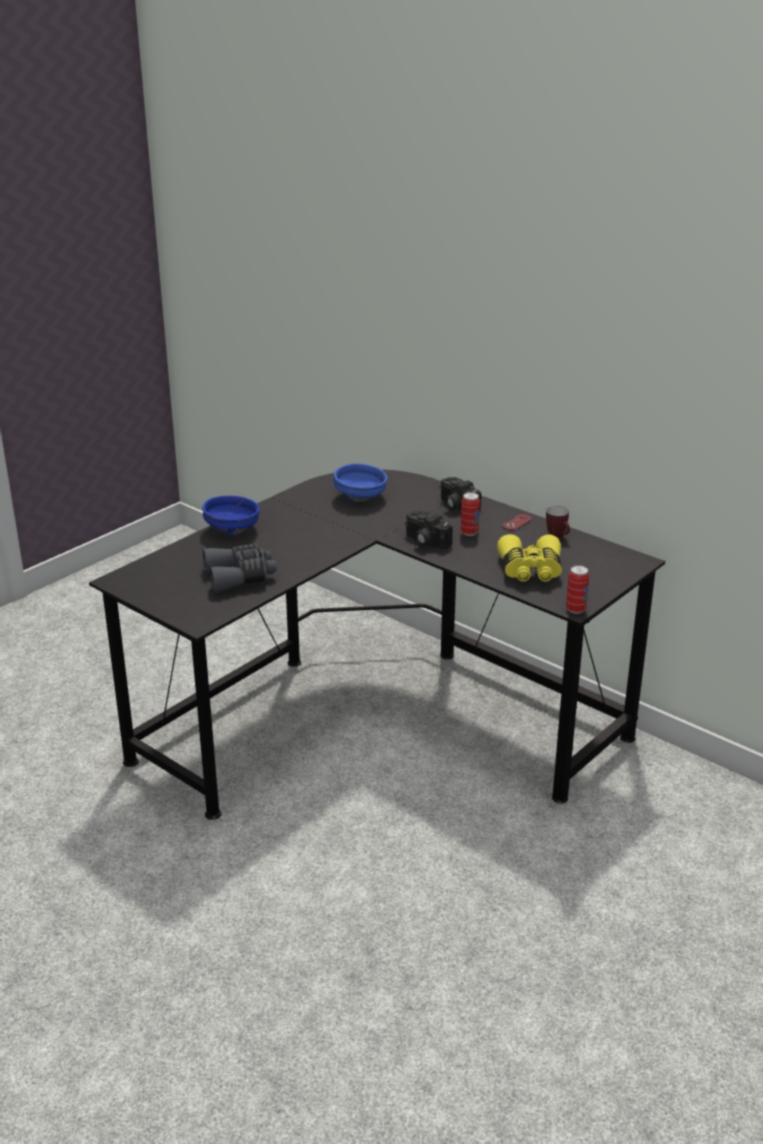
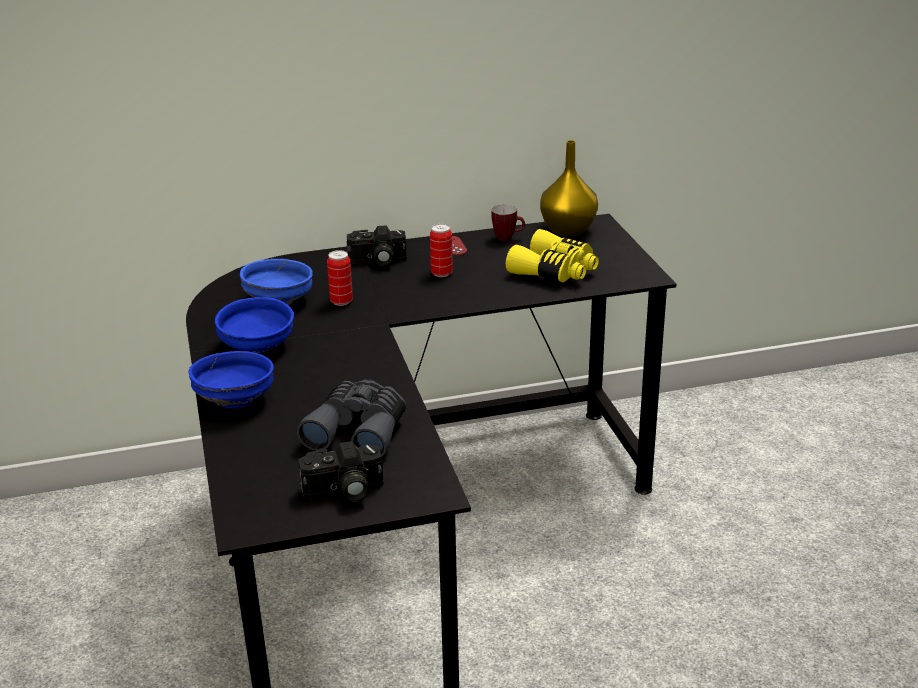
camera: 55 degrees left, 0 degrees up
(297, 513) = (257, 347): none -> blue bowl
(424, 541) = (428, 300): camera -> camera (343, 492)
(575, 609) = (651, 277): can -> can (341, 301)
(606, 554) = (567, 230): none -> yellow vase

